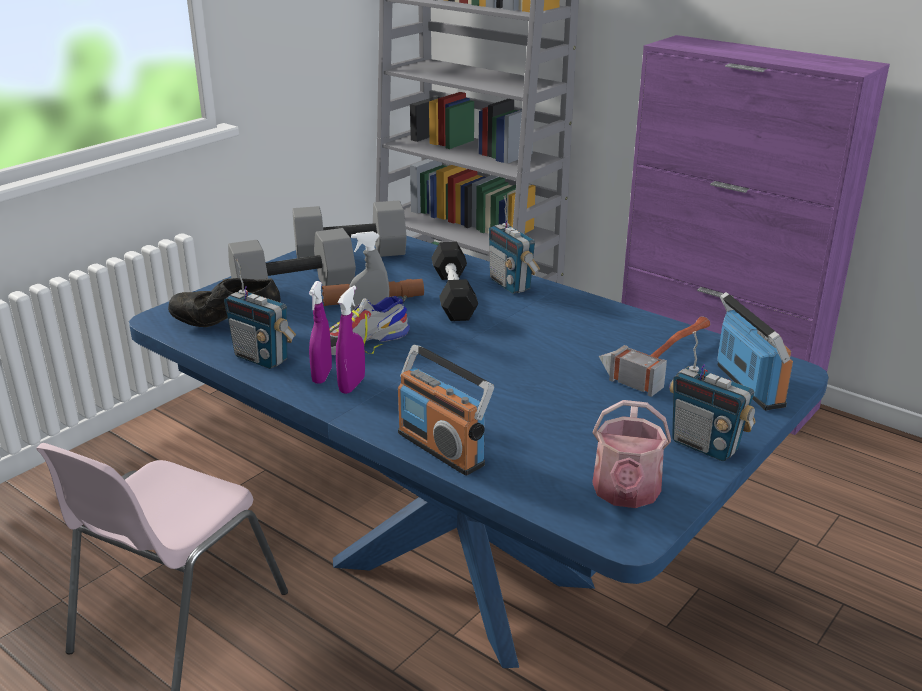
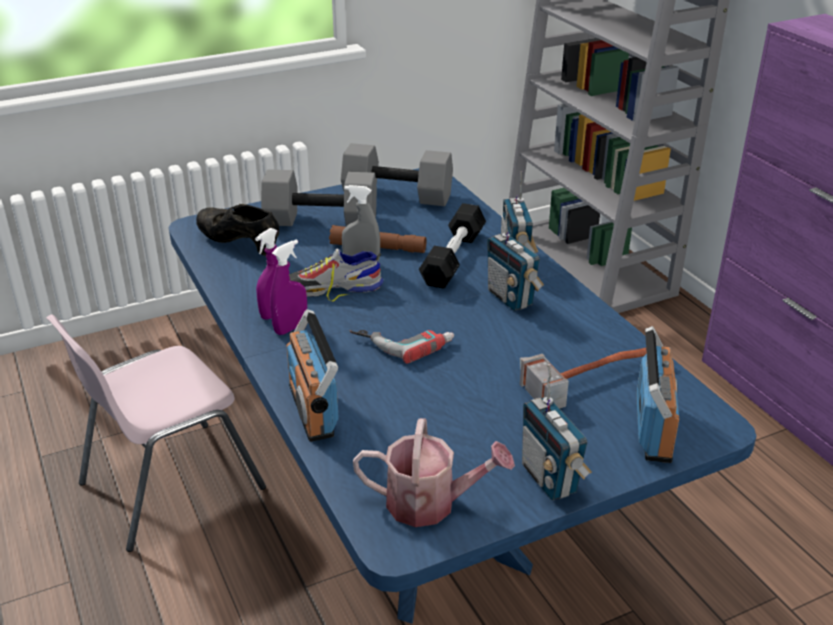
camera: 25 degrees right, 5 degrees up
(262, 358) = (241, 283): radio -> radio (510, 298)
(472, 370) = (403, 340): none -> power drill
(626, 494) = (431, 503): watering can -> watering can turned 120 degrees counterclockwise

